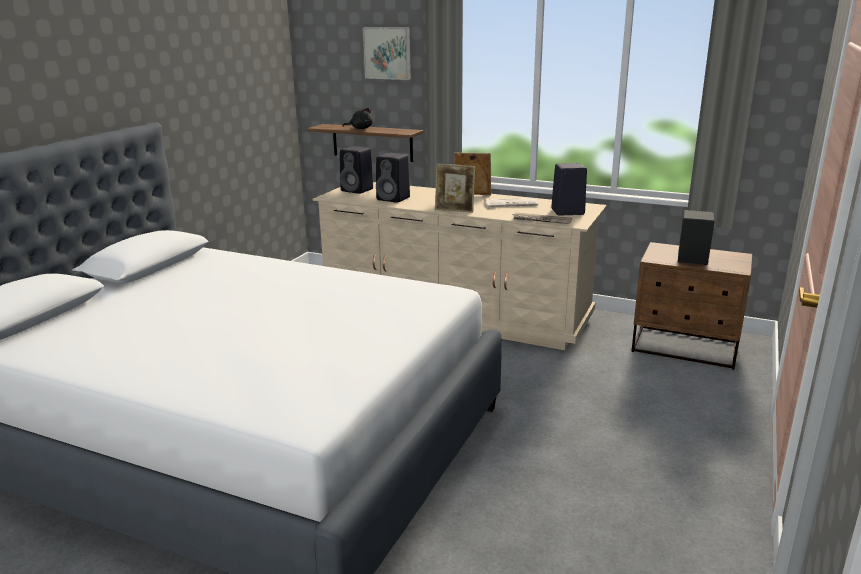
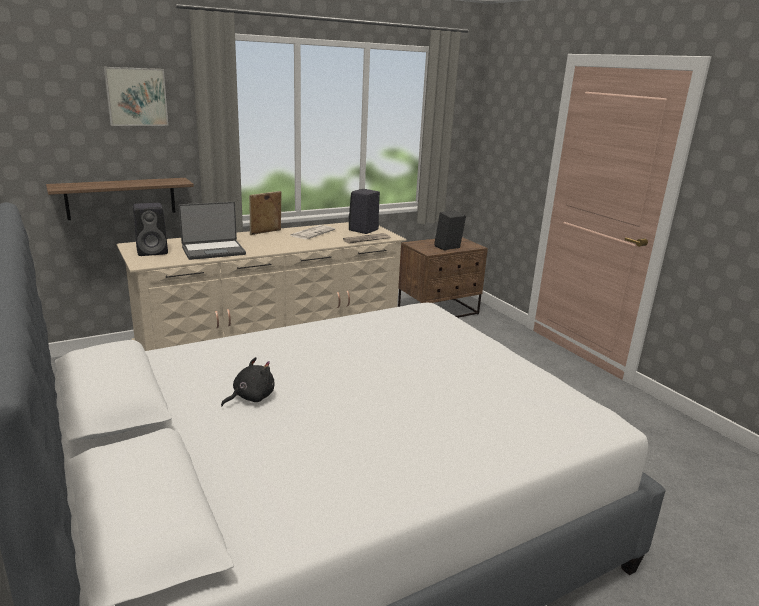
camera: 55 degrees left, 0 degrees up
(360, 128) = (117, 184): black plush toy -> black plush toy (251, 397)
(394, 199) = (213, 251): black speaker -> laptop
(454, 210) = (292, 248): picture frame -> none

